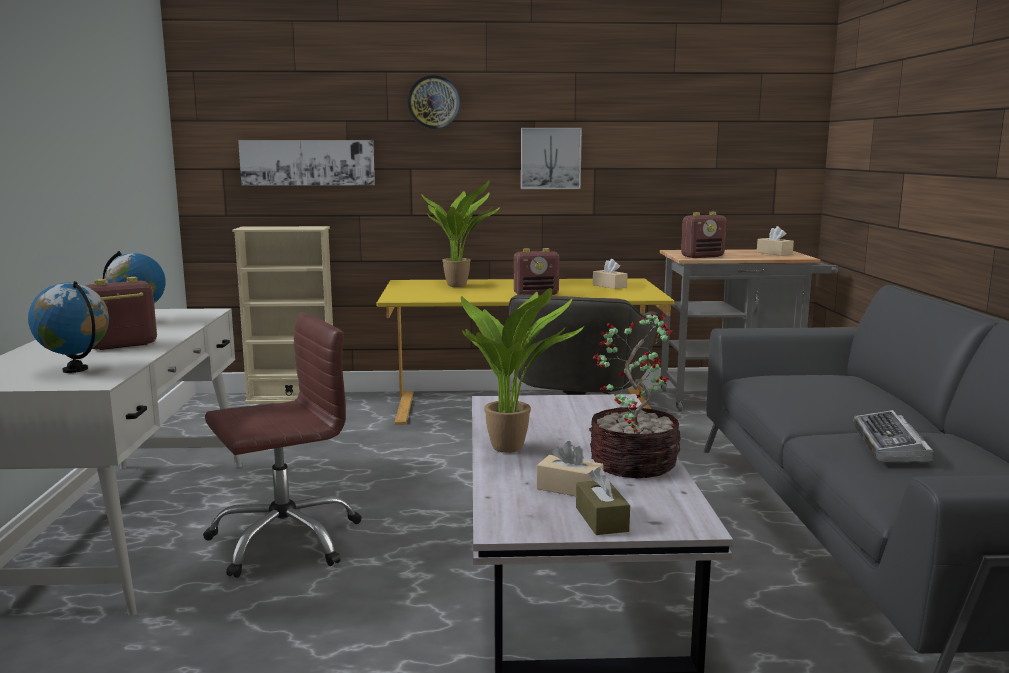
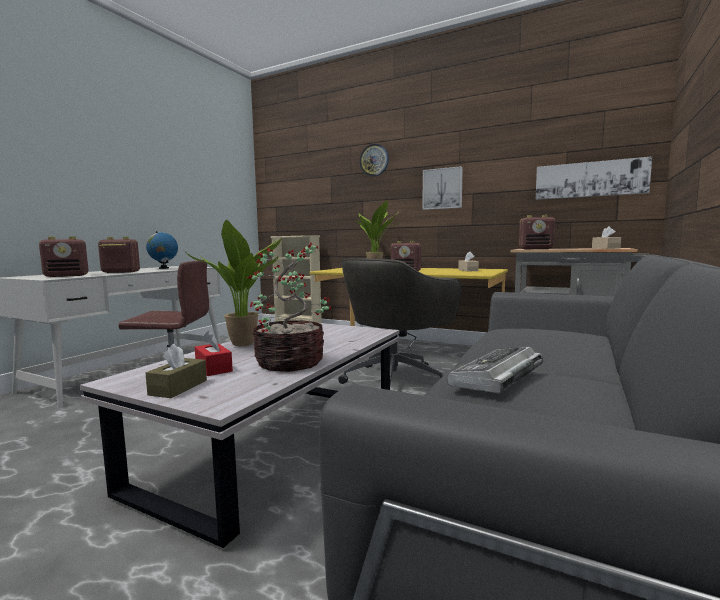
camera: 30 degrees right, 5 degrees down
(76, 370) = (67, 276): globe -> radio
(308, 162) = (311, 201): picture -> picture (590, 179)
(569, 488) = (213, 368): beige tissue box -> red tissue box

